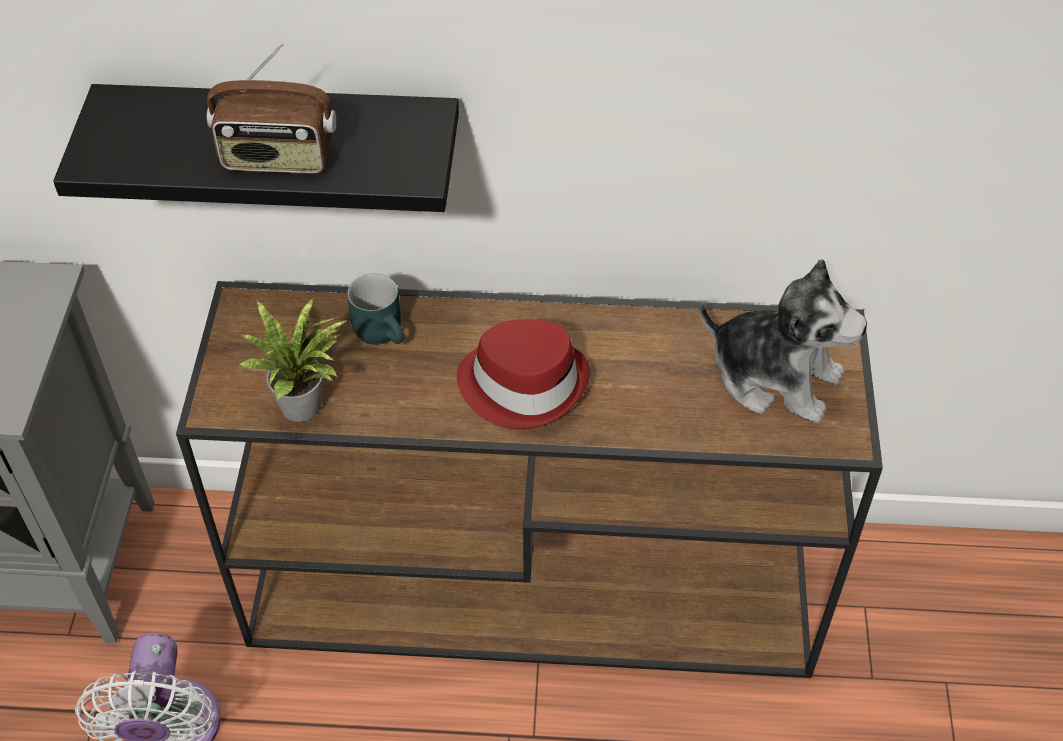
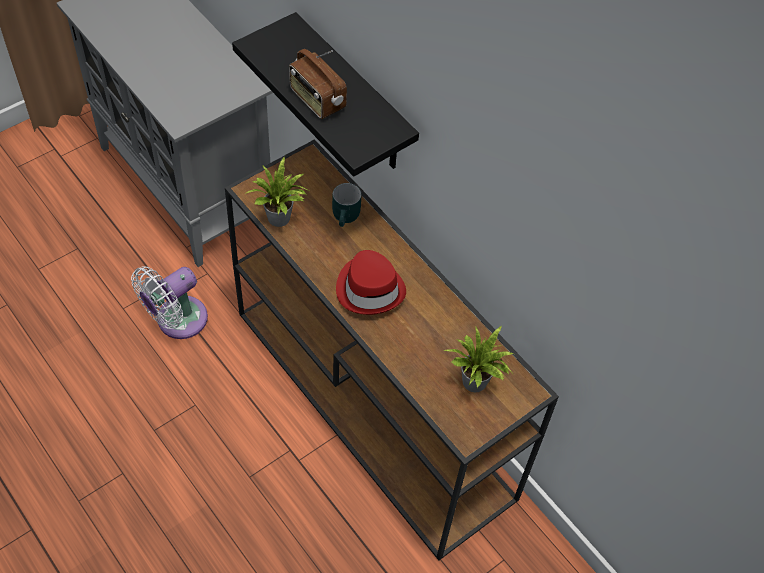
camera: 45 degrees right, 5 degrees up
(775, 376) = (475, 384): plush toy -> potted plant

